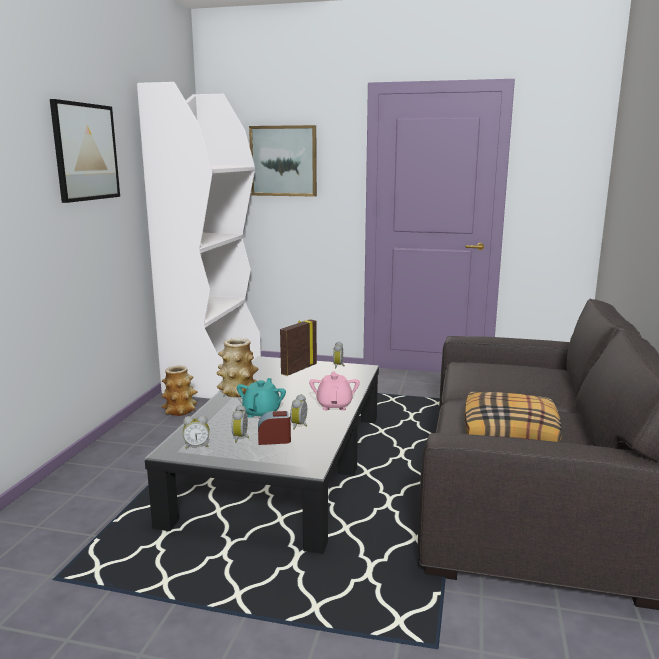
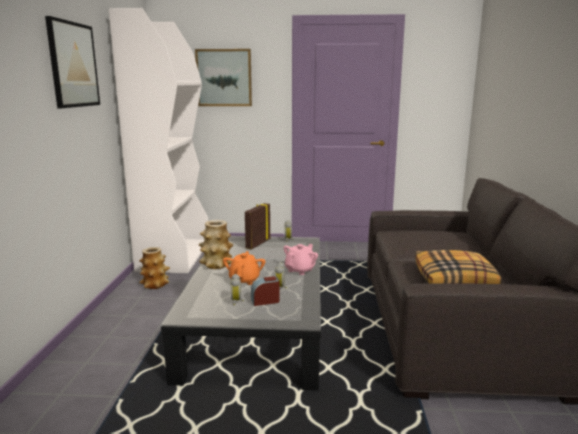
camera: 10 degrees left, 0 degrees up
(197, 446) = (202, 311): alarm clock -> none
(262, 413) = (244, 280): turquoise teapot -> orange teapot
(334, 405) = (300, 270): pink teapot -> pink teapot turned 45 degrees clockwise

